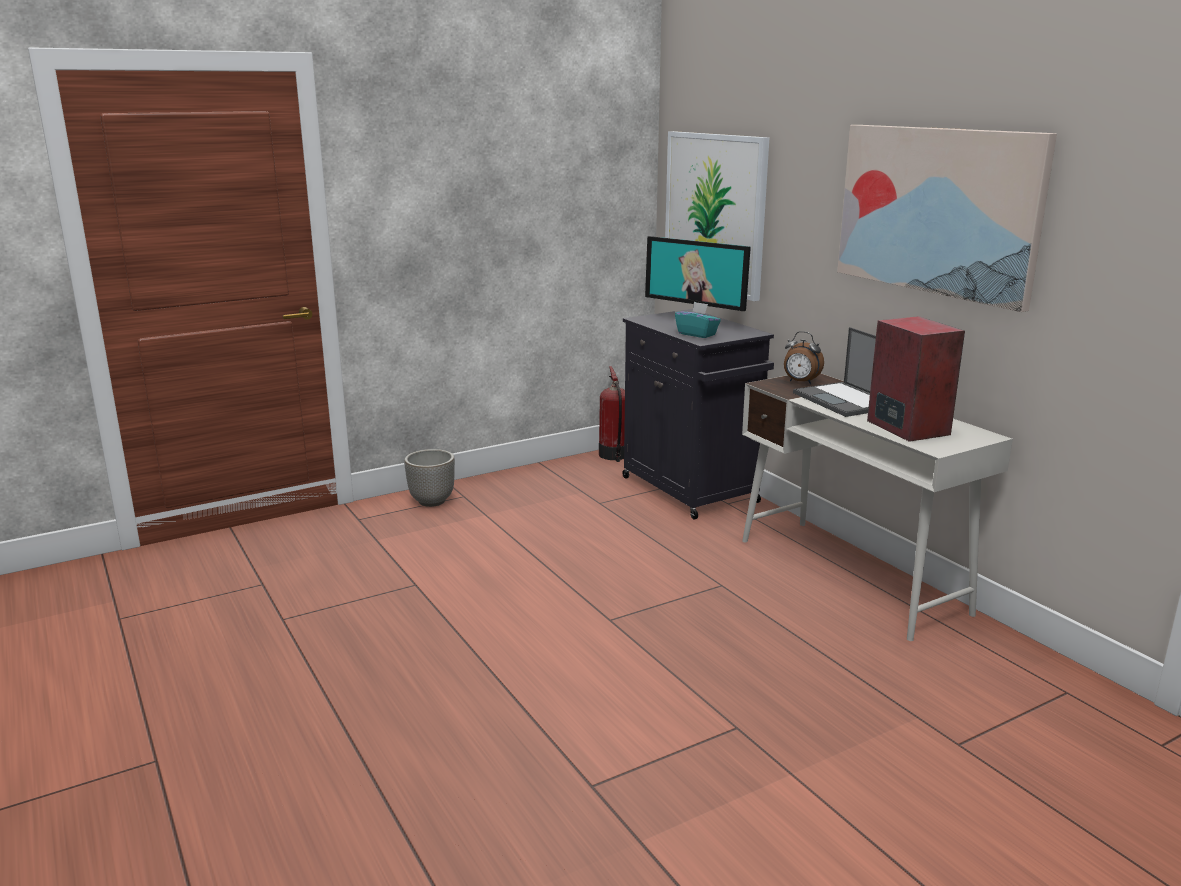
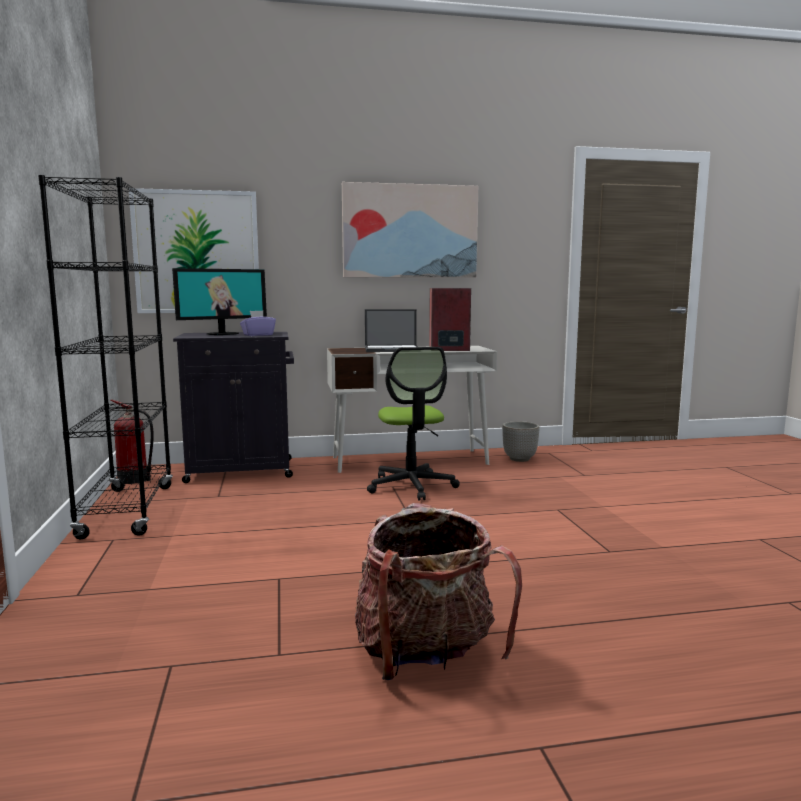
camera: 70 degrees left, 10 degrees down
(287, 685) = (426, 656): none -> backpack
(432, 501) = (100, 554): planter -> planter (520, 459)
(530, 480) = (127, 511): none -> black bookcase
(697, 334) = (258, 335): turquoise tissue box -> purple tissue box
(734, 598) = (411, 486): none -> office chair
(800, 382) = (347, 350): alarm clock -> none

